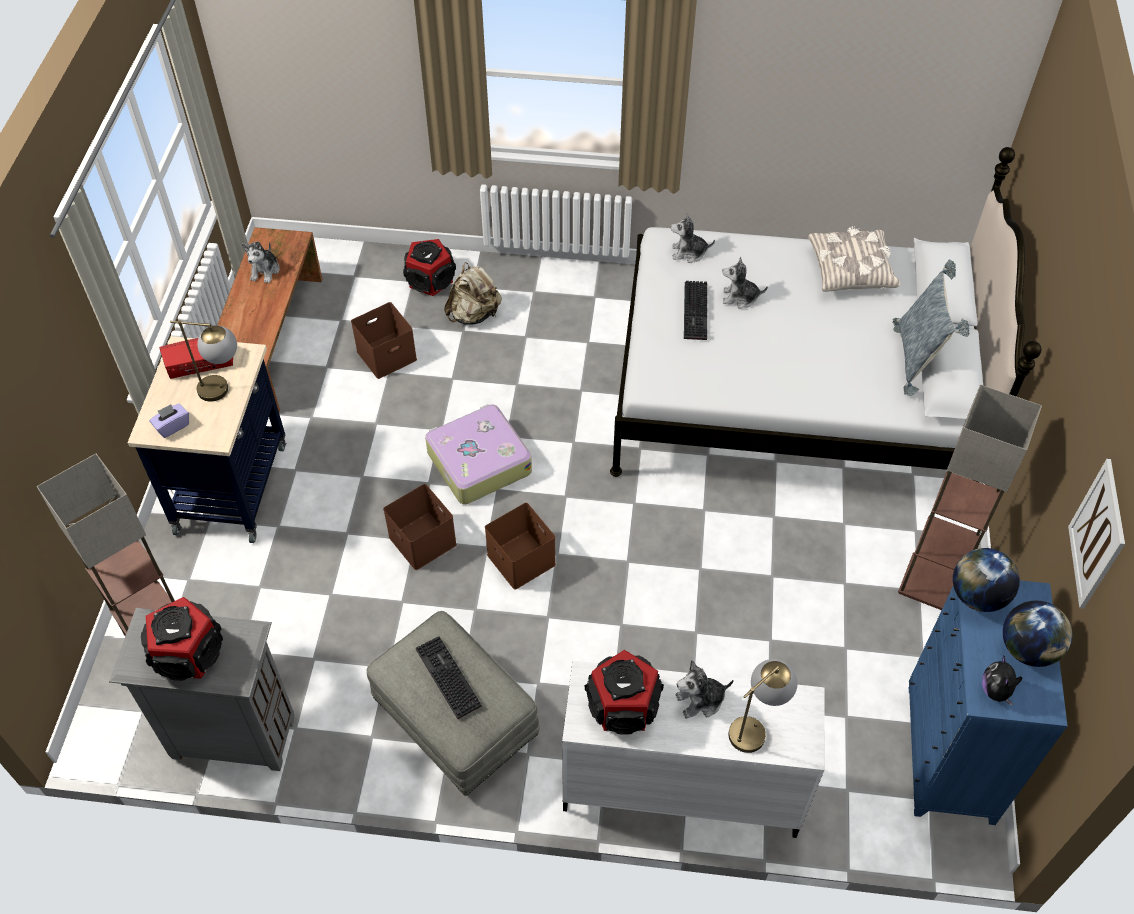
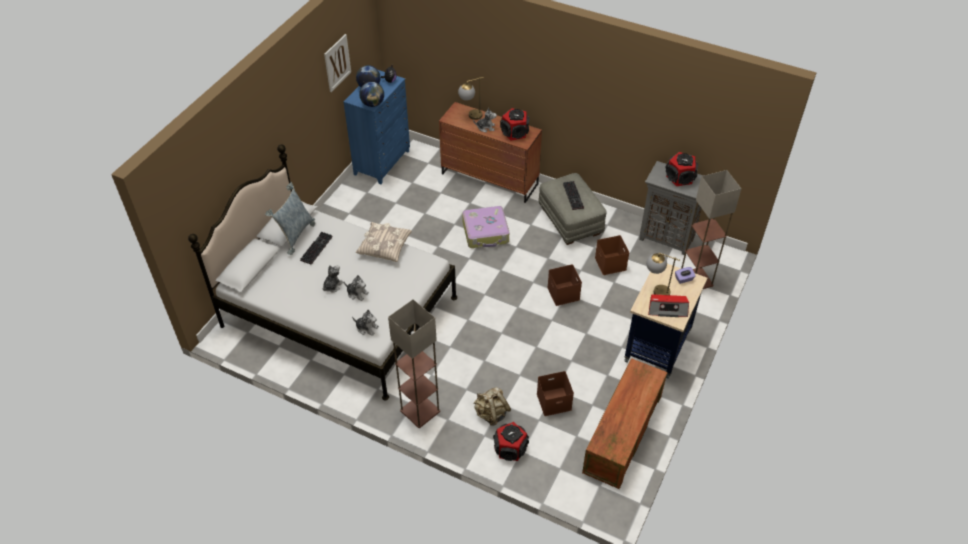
camera: 160 degrees left, 5 degrees down
(265, 271) = (622, 426): plush toy -> plush toy (332, 286)
(478, 462) = (522, 323): suitcase -> suitcase (486, 233)
(519, 559) = (519, 272): brown storage box -> brown storage box (611, 264)
(680, 789) = (490, 178): white dresser -> brown dresser
(697, 312) = (385, 292): keyboard -> keyboard (316, 248)
(850, 272) = (287, 292): beige pillow -> beige pillow (384, 248)
(931, 582) = (341, 214): floor lamp -> floor lamp (419, 411)

